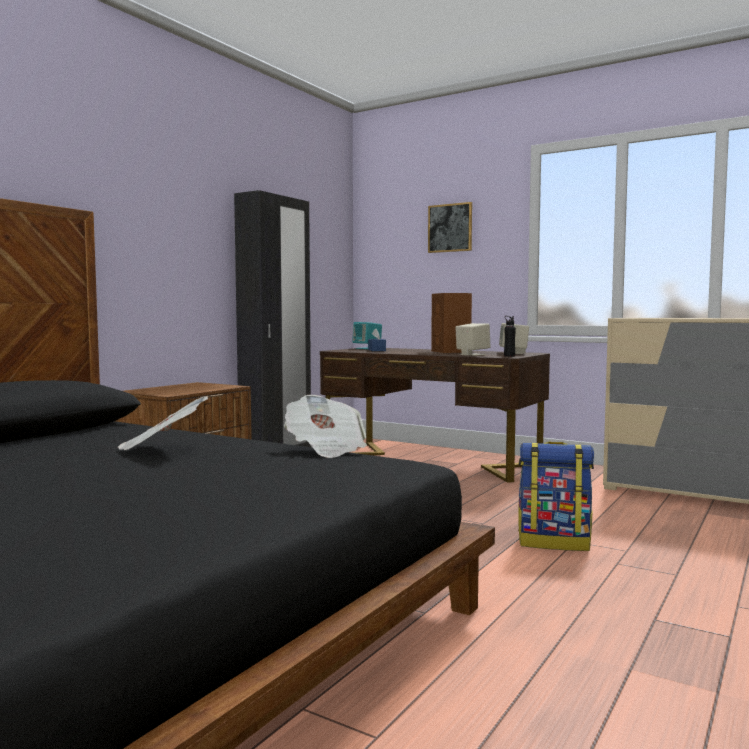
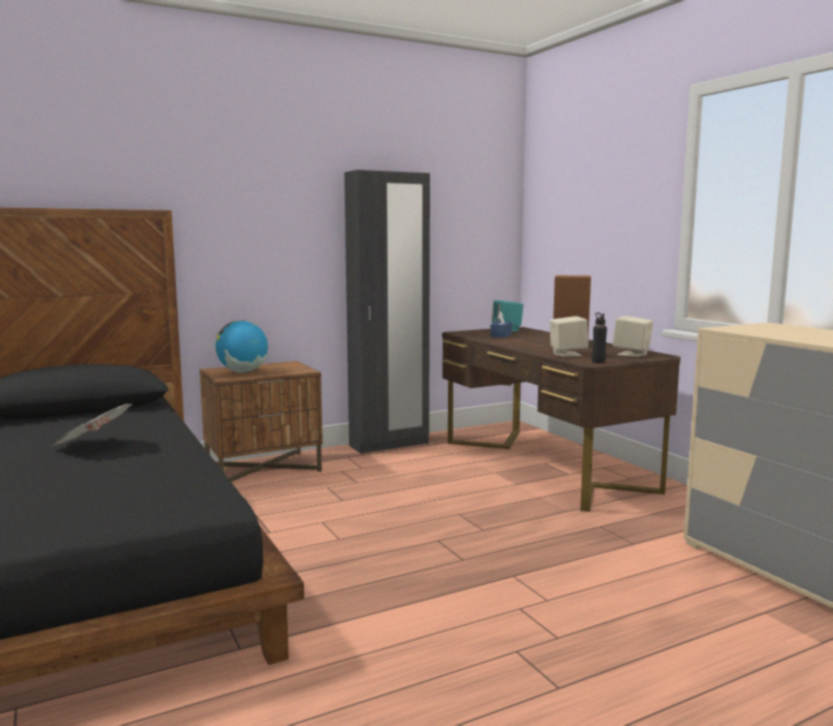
camera: 30 degrees right, 5 degrees up
(171, 390) = (243, 372): none -> globe
(326, 448) = (200, 467): newspaper -> none
(450, 228) = (606, 192): picture -> none
(554, 542) = (495, 604): backpack -> none

